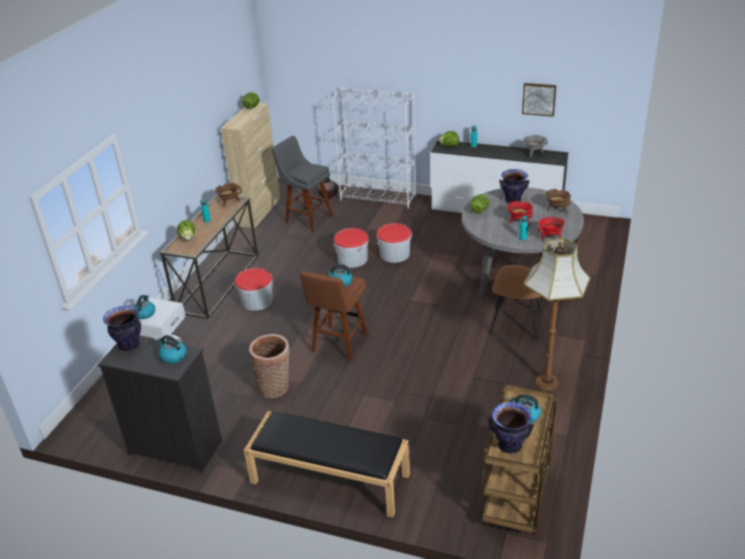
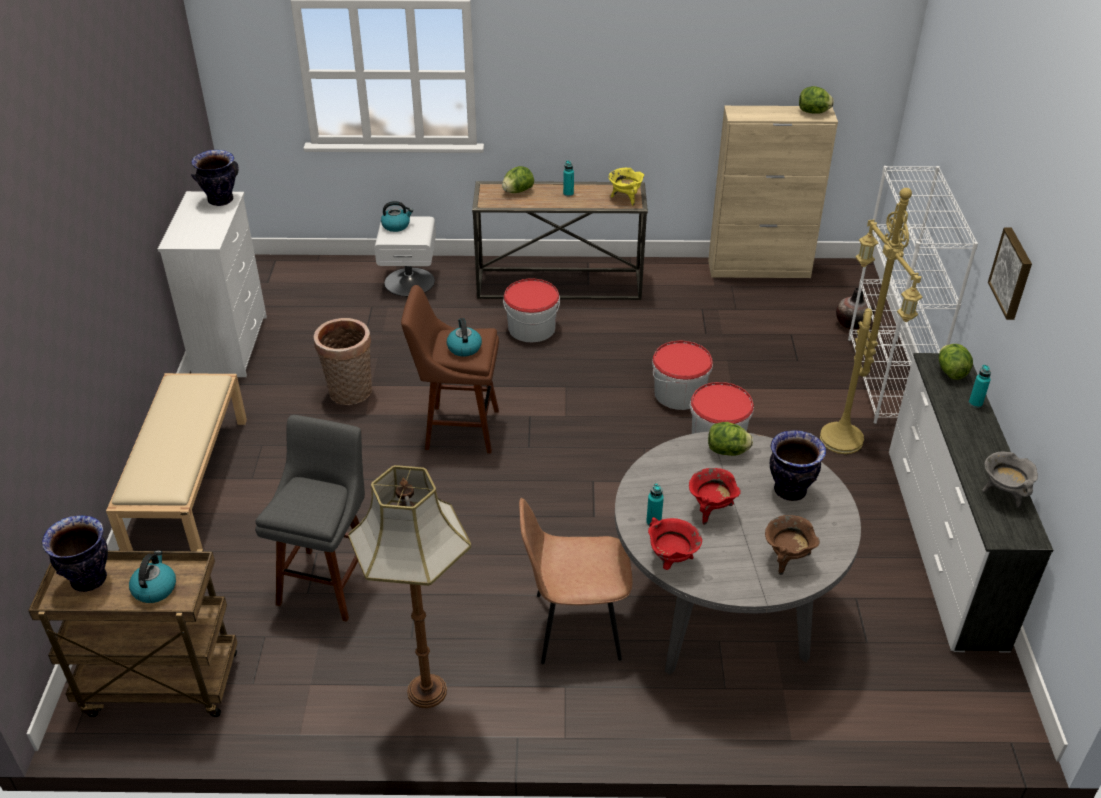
camera: 70 degrees right, 5 degrees up
(173, 356) = (202, 233): kettle -> none
(175, 447) = (231, 345): black dresser -> white dresser
(229, 202) = (625, 198): brown cooking pot -> yellow cooking pot
(307, 218) = (769, 319): grey stool -> grey stool (329, 580)
(329, 478) = (188, 483): black bench -> beige bench
(416, 219) = (844, 440): none -> yellow floor lamp
(539, 99) = (1068, 403): picture -> picture (1013, 273)

